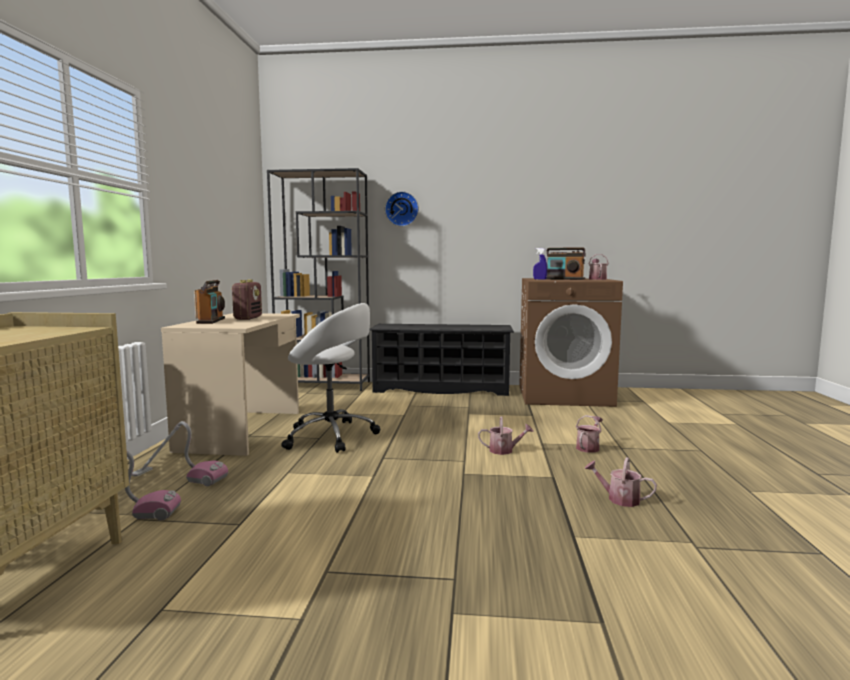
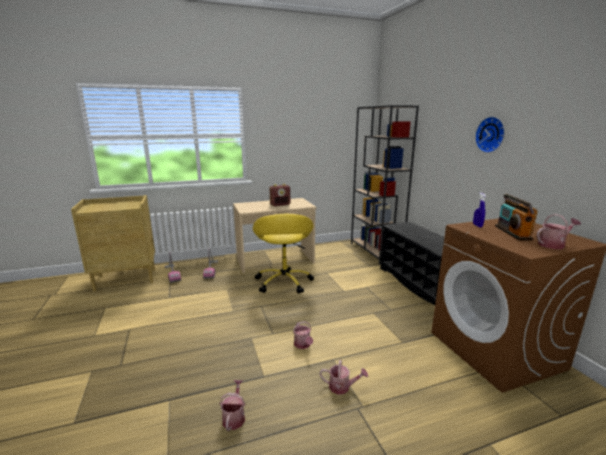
camera: 65 degrees right, 10 degrees up
(211, 321) = (262, 203): radio -> none
(332, 436) = (284, 283): white office chair -> yellow office chair
(402, 209) = (436, 134): wall clock -> wall clock (491, 134)

